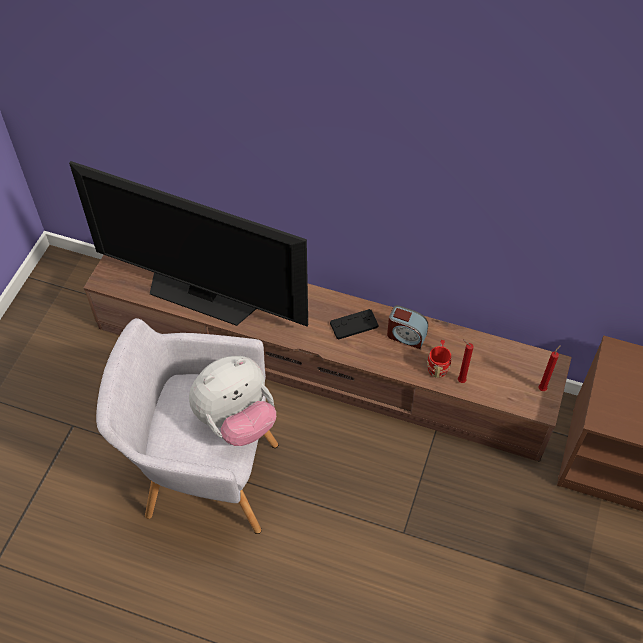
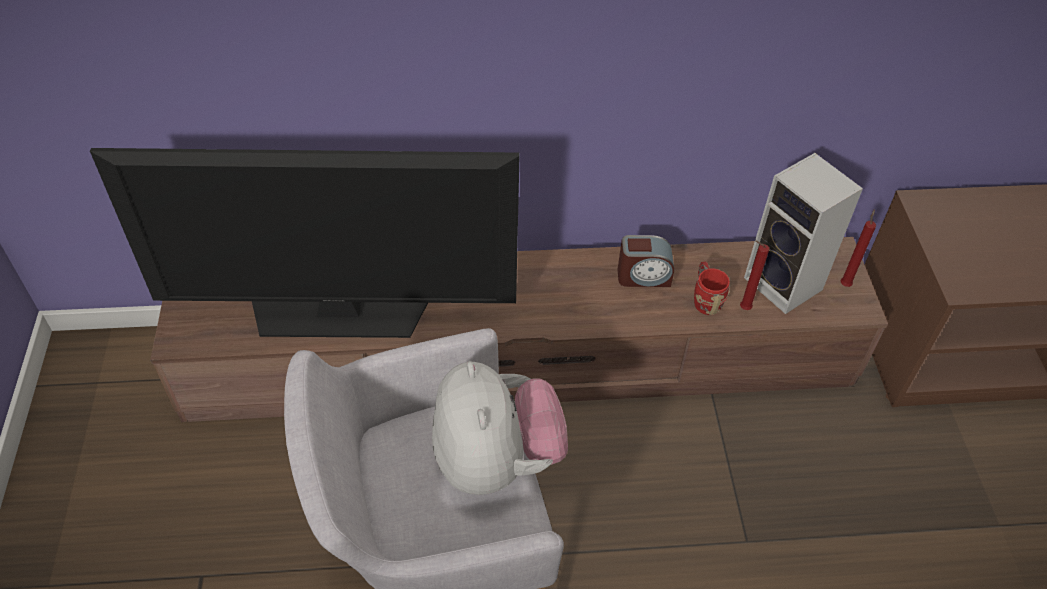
camera: 25 degrees left, 5 degrees down
(236, 420) = (496, 460): plush toy -> plush toy turned 45 degrees counterclockwise
(354, 325) = (569, 284): black game controller -> none
(500, 375) = (786, 285): none -> speaker

